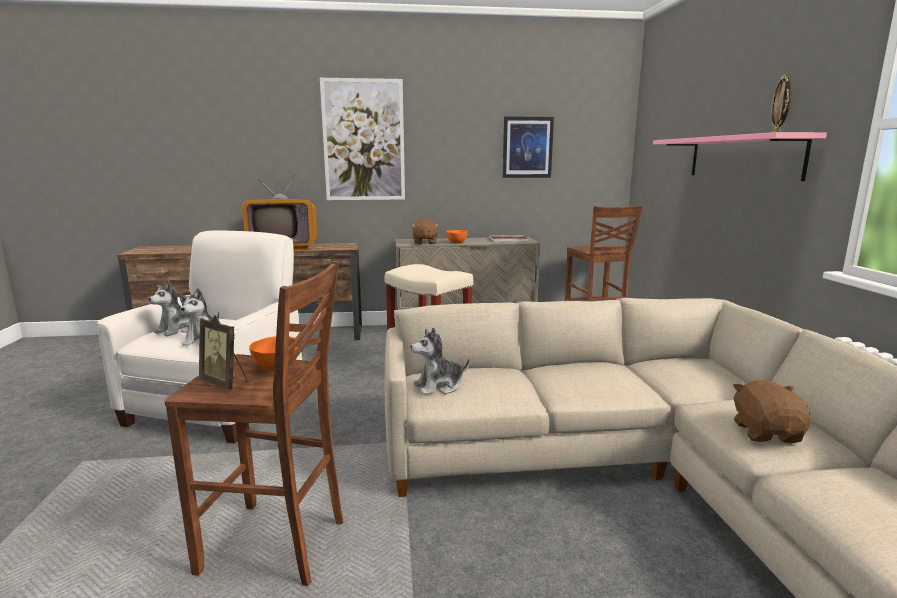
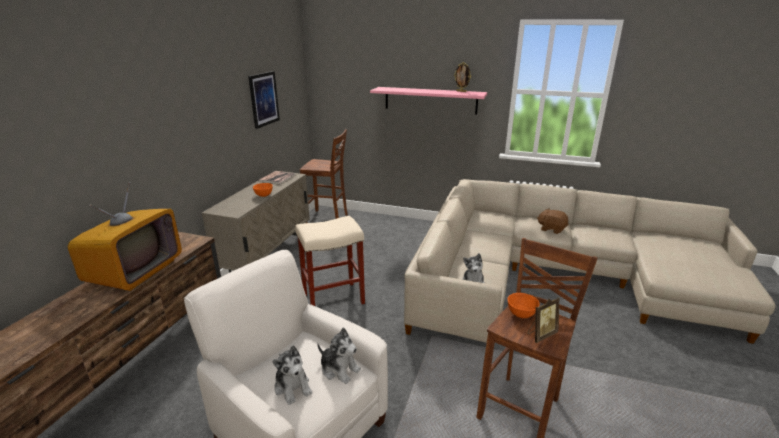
camera: 65 degrees left, 10 degrees up
(364, 140) = (157, 123): picture -> none
(425, 243) = (244, 205): brown plush toy -> none

